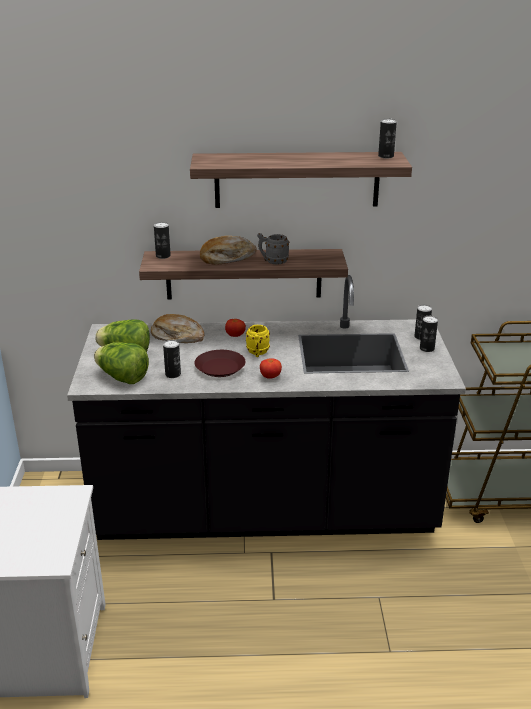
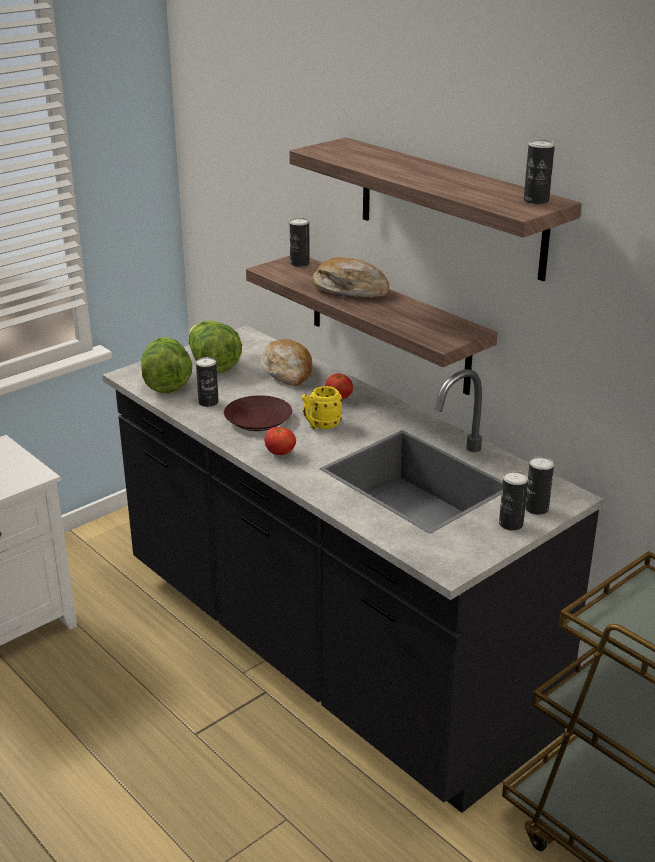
camera: 50 degrees right, 0 degrees up
(273, 261) = (385, 312): grey mug -> none

